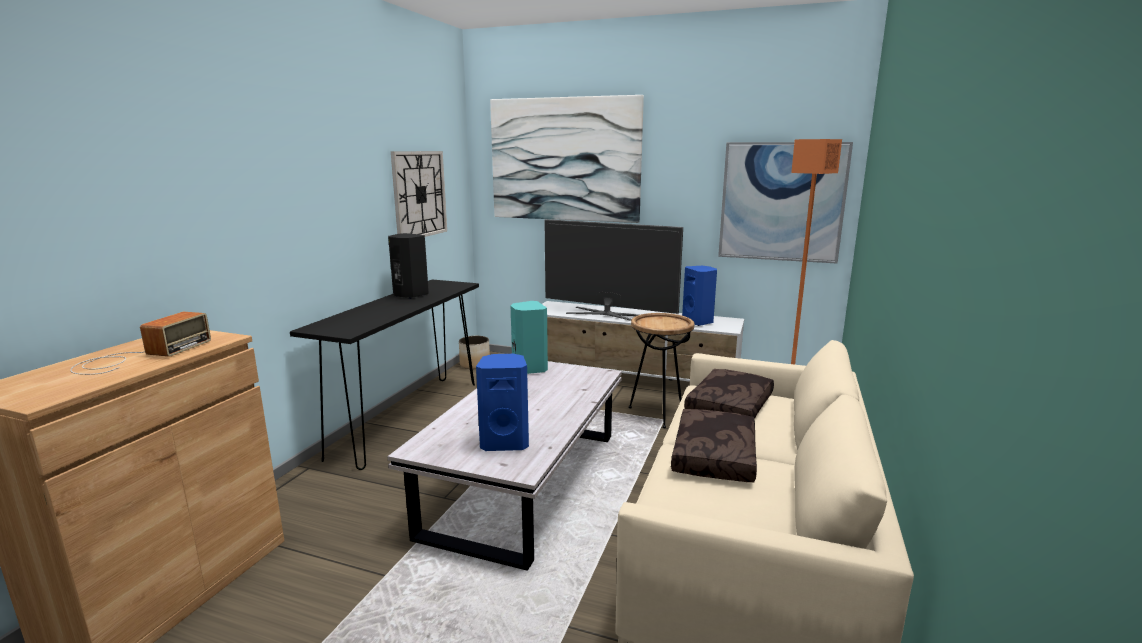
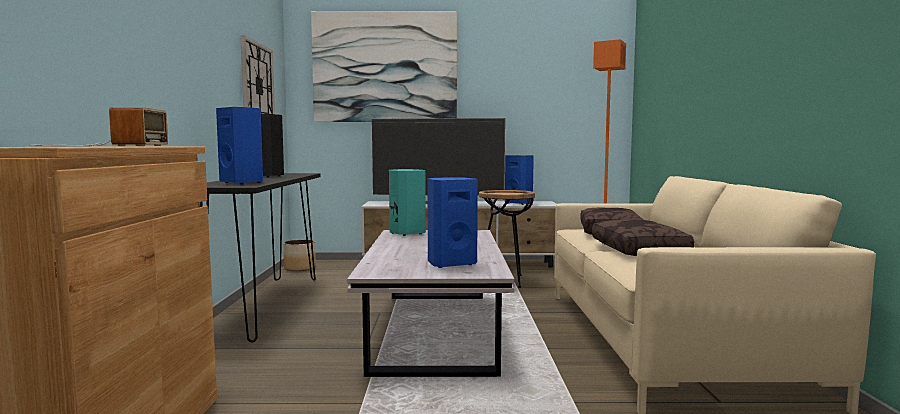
camera: 20 degrees left, 10 degrees down
(361, 320) = (243, 183): none -> blue speaker
(781, 202) = (574, 100): picture -> none

